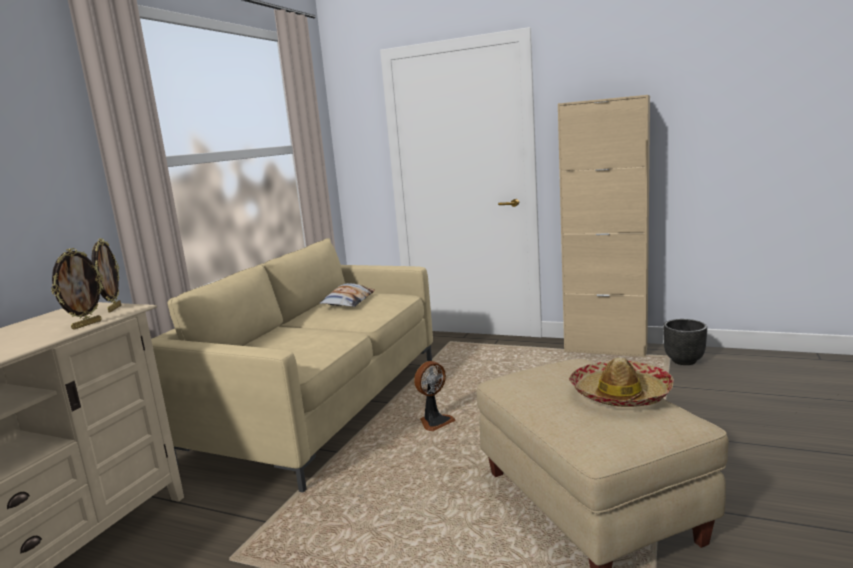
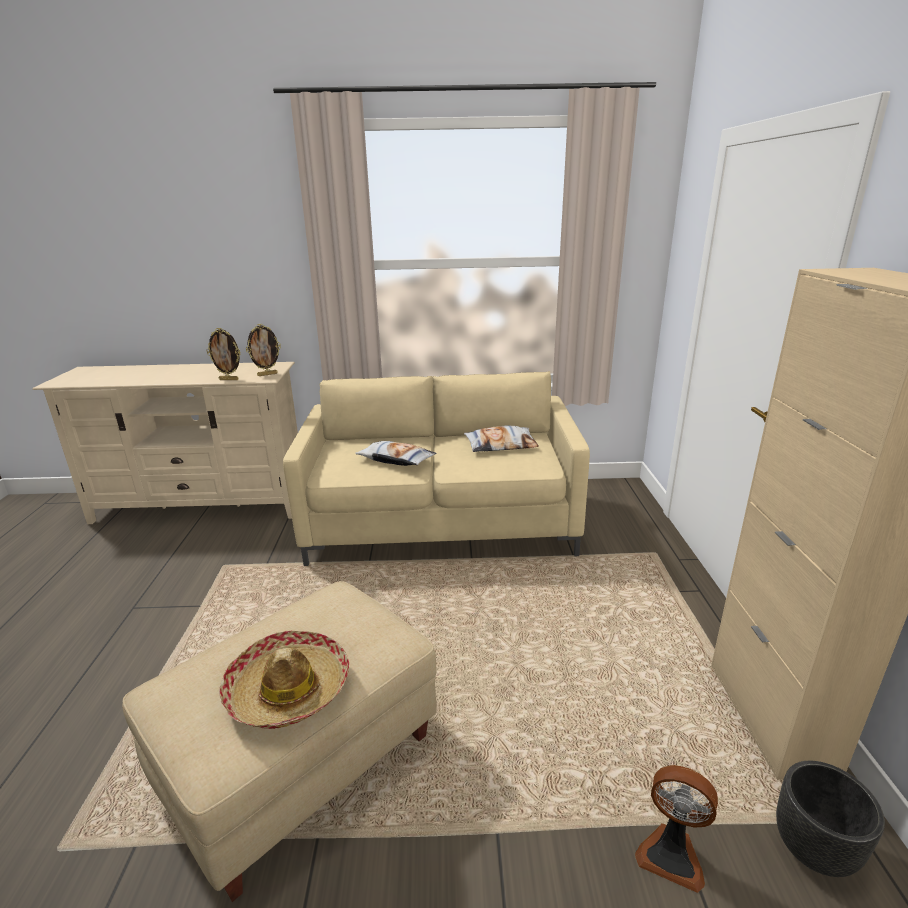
camera: 65 degrees right, 10 degrees up
(314, 337) = (396, 459): none -> pillow
(435, 422) = (443, 601): fan -> fan (671, 853)

